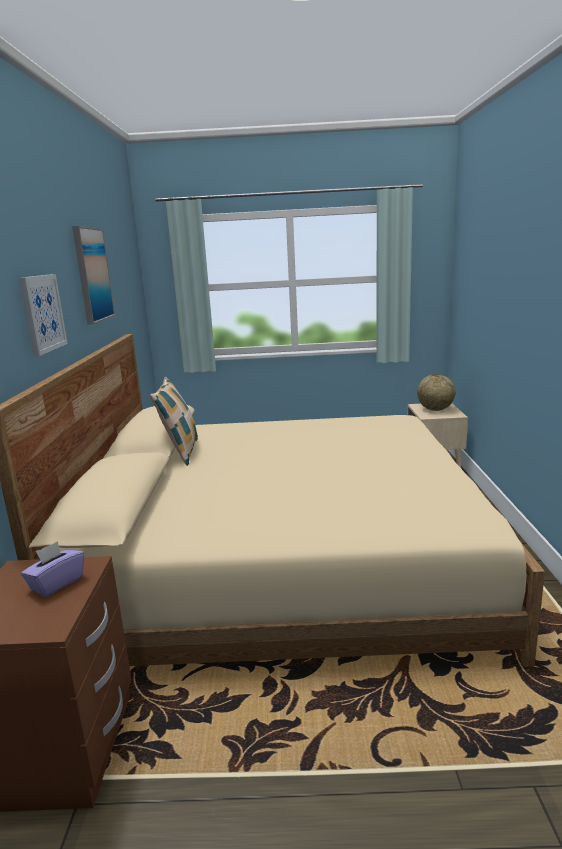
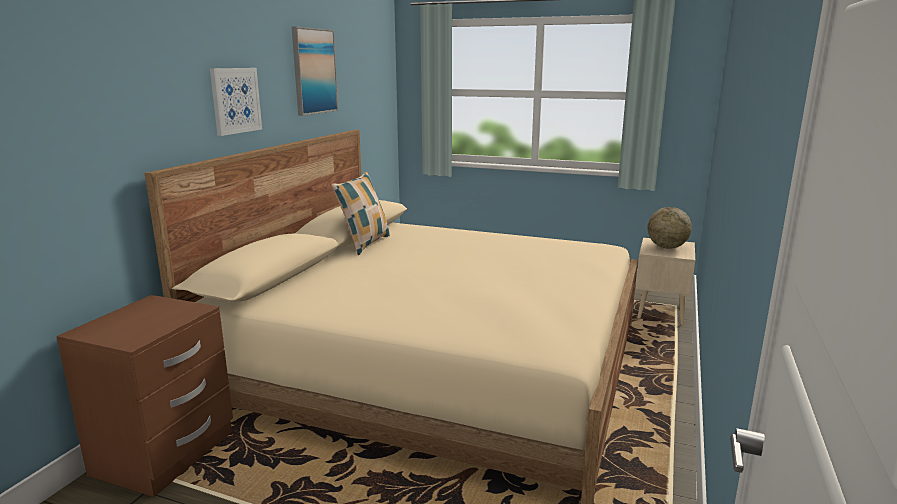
camera: 20 degrees right, 0 degrees up
(56, 583) = (164, 316): purple tissue box -> none

